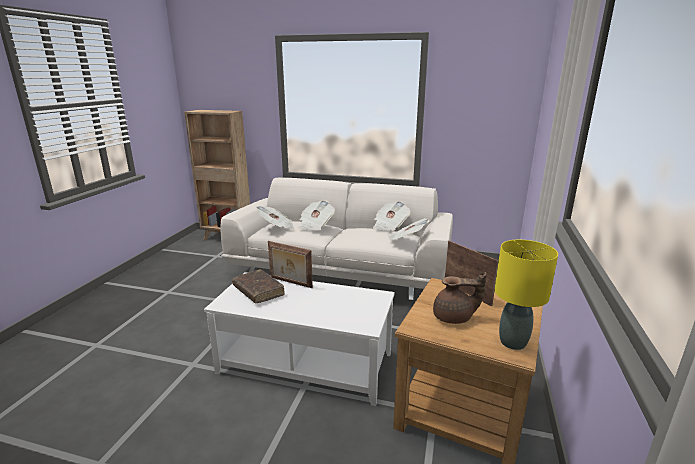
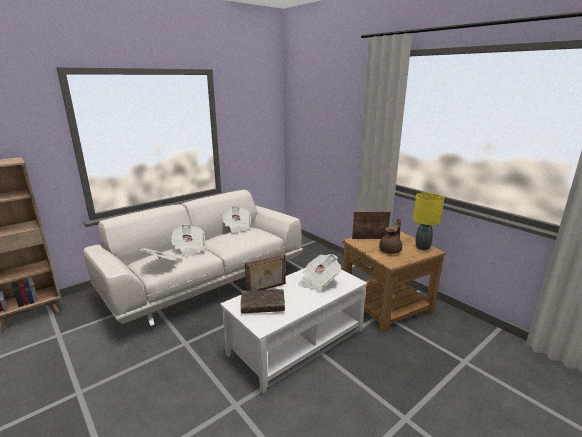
camera: 55 degrees left, 0 degrees up
(406, 240) = (267, 230): newspaper -> newspaper (318, 281)

